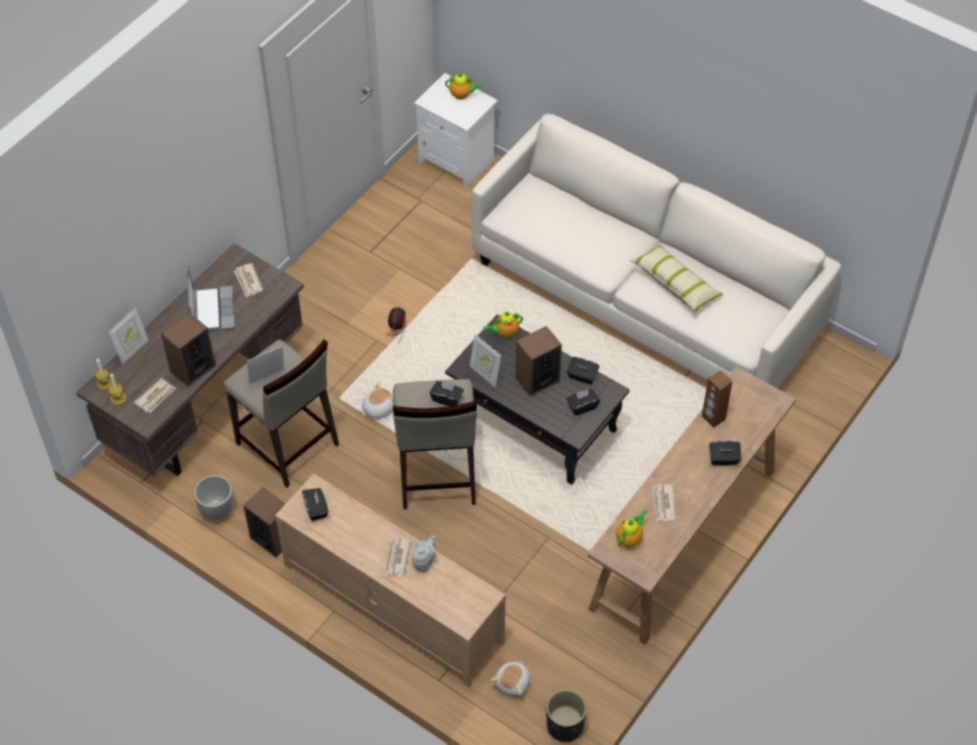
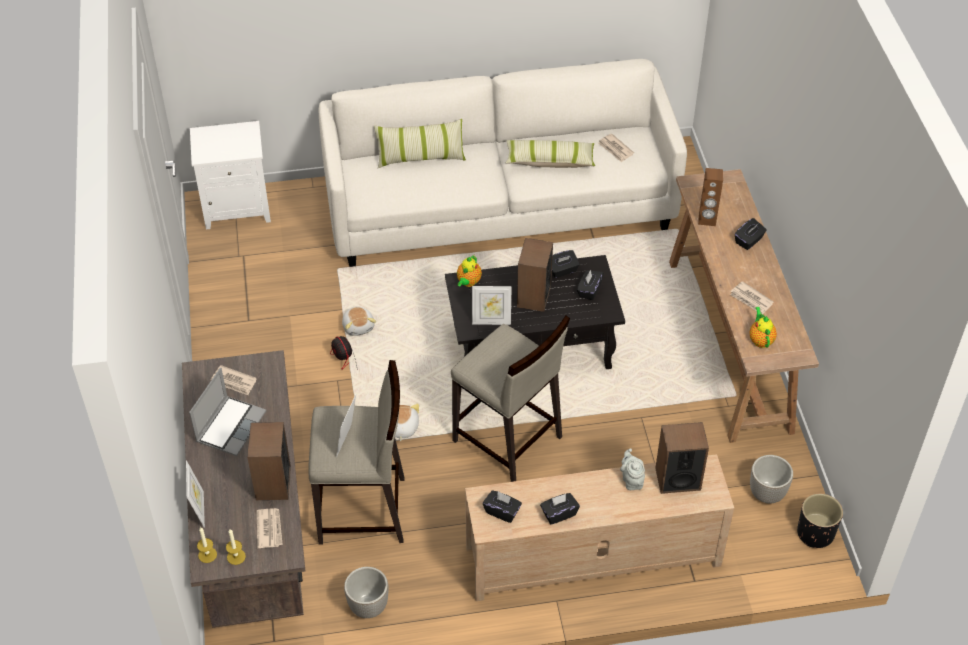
camera: 45 degrees left, 5 degrees down
(212, 310) = (230, 426): laptop -> laptop turned 75 degrees clockwise
(272, 538) = (440, 589): speaker -> speaker (677, 478)
(397, 558) = (609, 495): newspaper -> newspaper (615, 149)
(447, 399) = (508, 348): black tissue box -> black tissue box (559, 514)
(462, 95) = (225, 134): teapot -> none
(513, 683) = (746, 536): plush toy -> plush toy (358, 326)
(566, 668) = (766, 494): none -> planter
(583, 211) = (420, 157): none -> pillow

